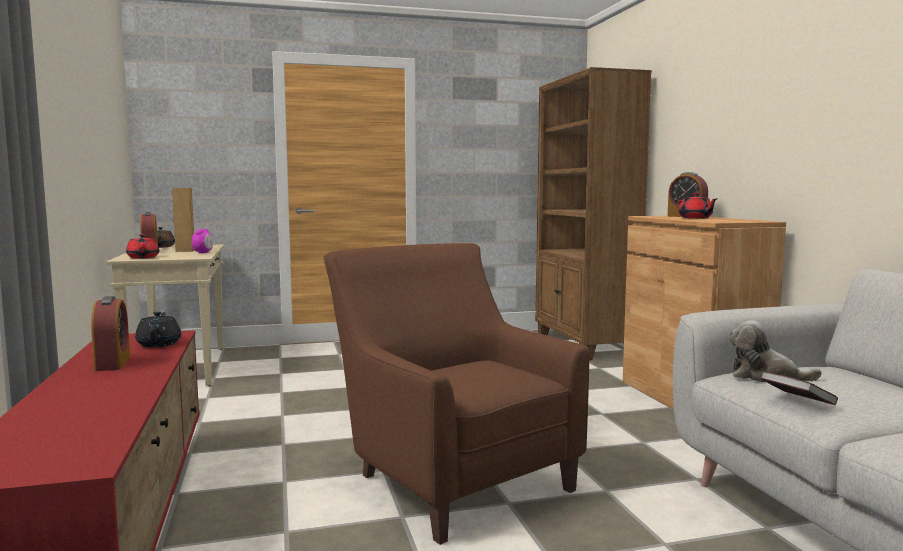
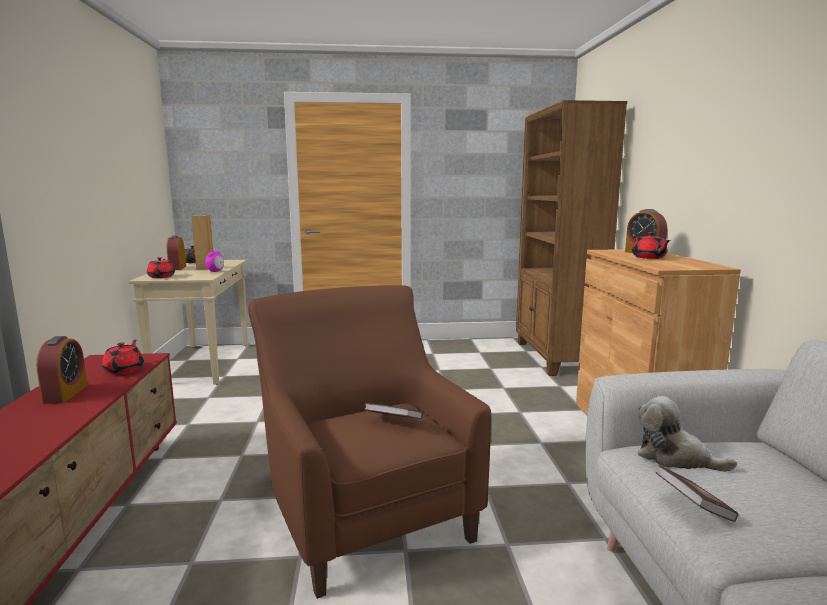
camera: 10 degrees right, 5 degrees up
(159, 344) = (125, 370): black teapot -> red teapot
(491, 369) = (393, 422): none -> book

